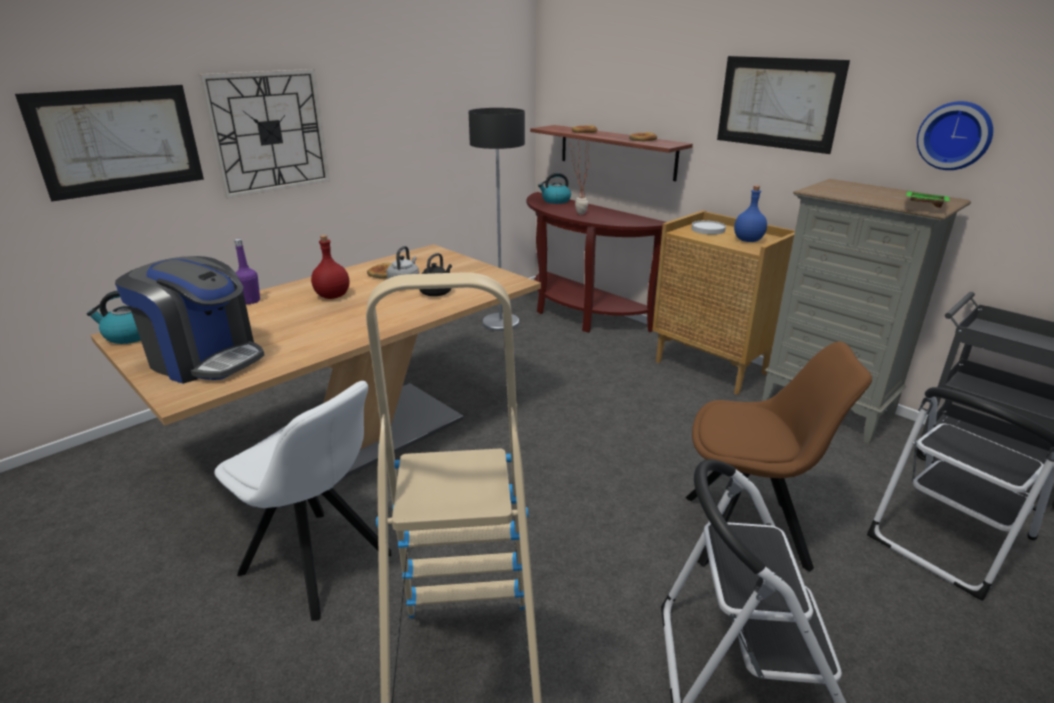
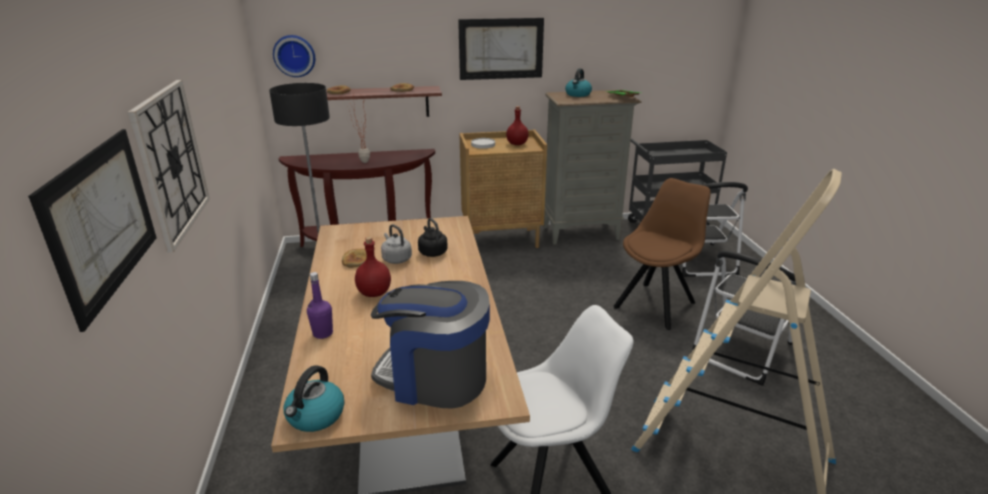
camera: 55 degrees left, 0 degrees up
(205, 359) = (434, 378): coffee machine -> coffee machine turned 135 degrees counterclockwise
(555, 201) = (317, 159): kettle -> kettle (578, 94)
(747, 240) = (516, 144): blue bottle -> red bottle
(955, 135) = (607, 56): wall clock -> wall clock (294, 55)

